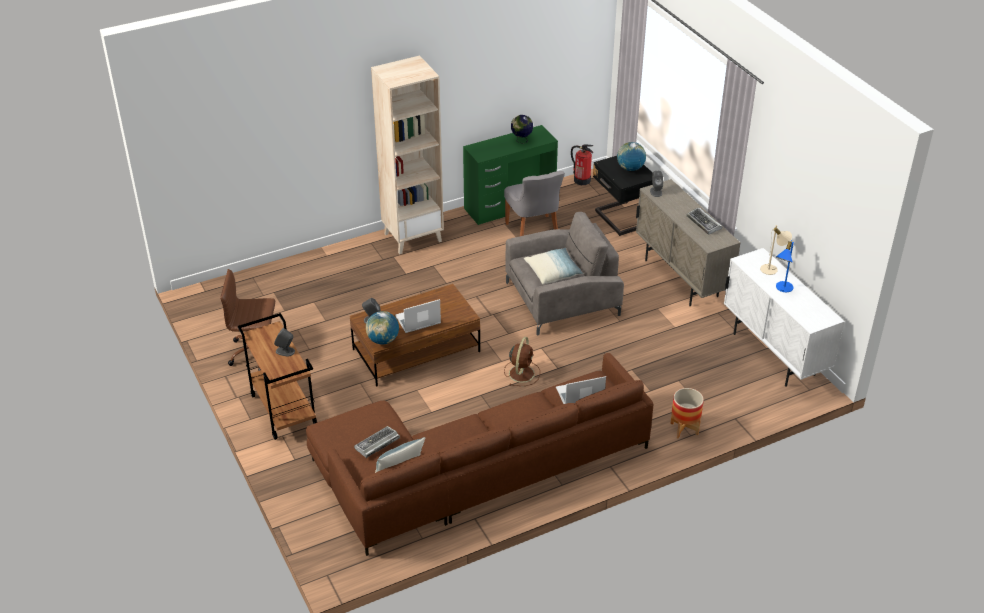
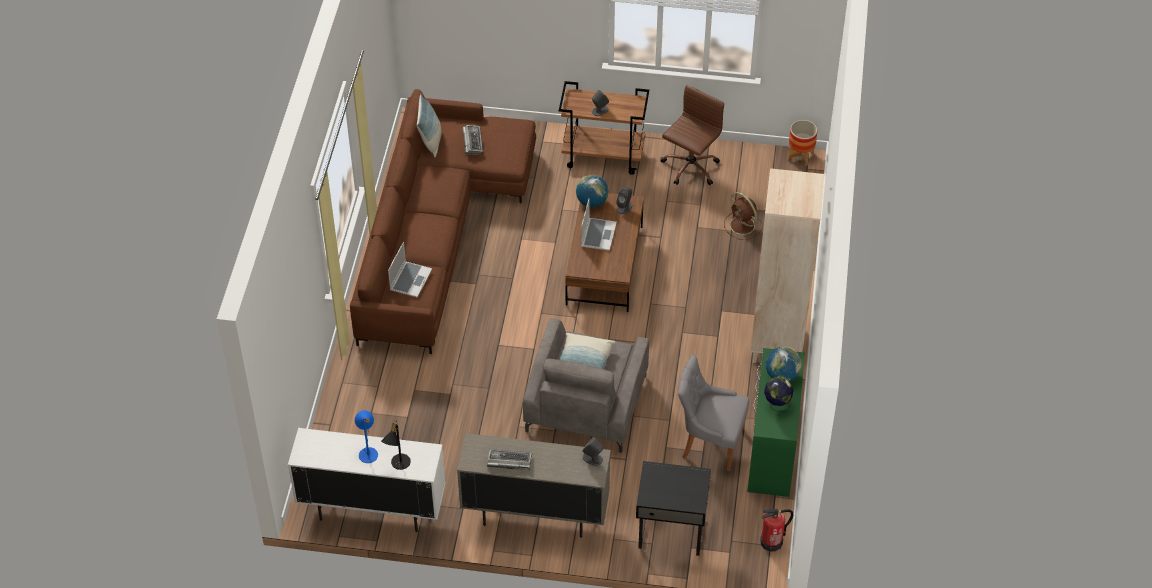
camera: 125 degrees right, 10 degrees up
(522, 373) = (514, 318): brown fan -> brown fan (743, 226)
(630, 168) = (672, 492): globe -> globe (782, 375)
(684, 429) = (352, 383): planter -> planter (800, 156)
(772, 269) = (398, 464): beige table lamp -> black table lamp

